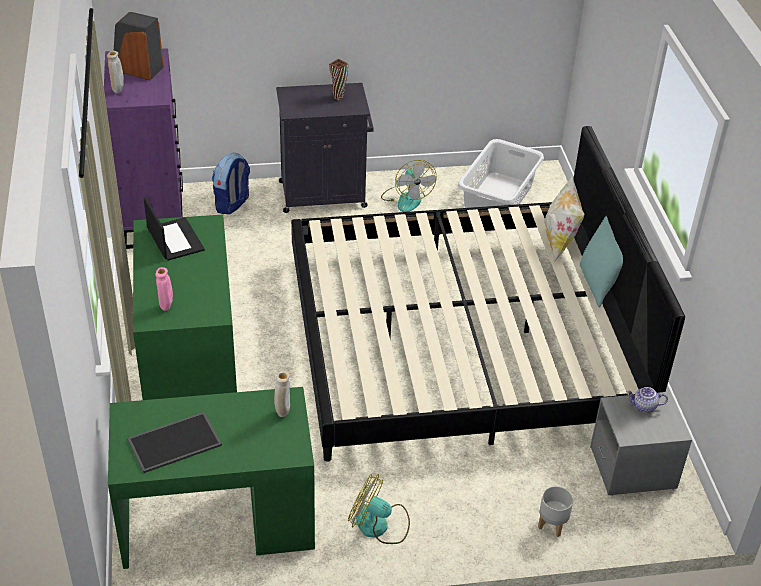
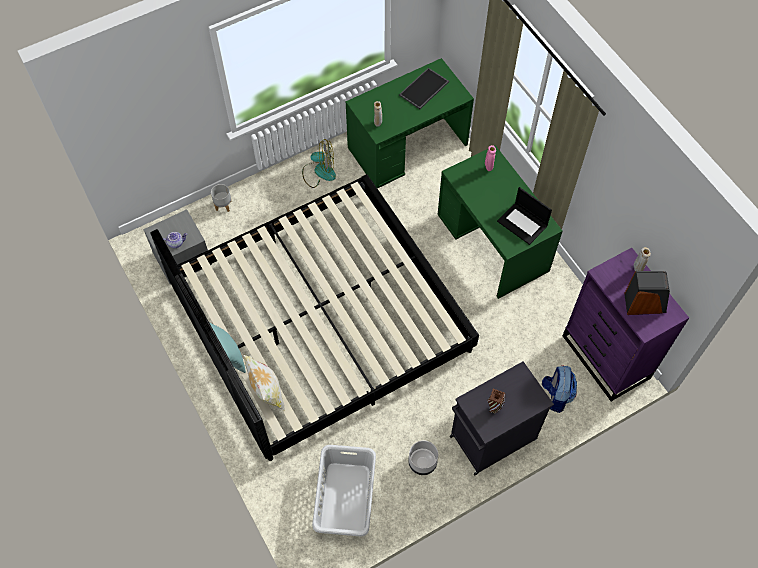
camera: 160 degrees right, 20 degrees up
(406, 198) = (422, 462): fan -> grey planter

